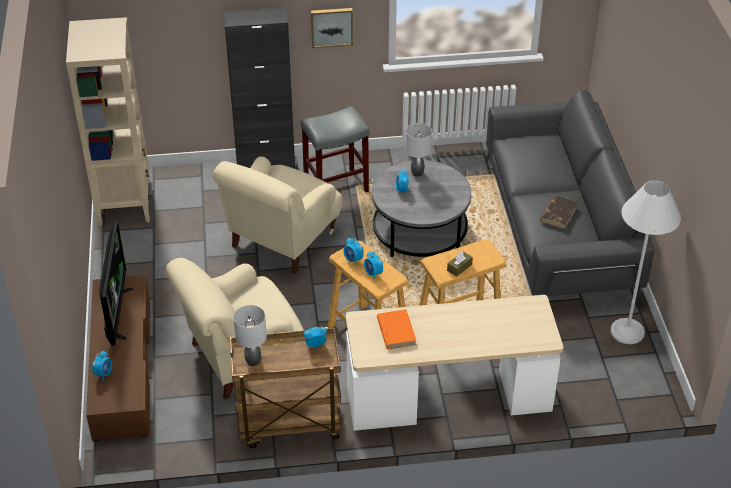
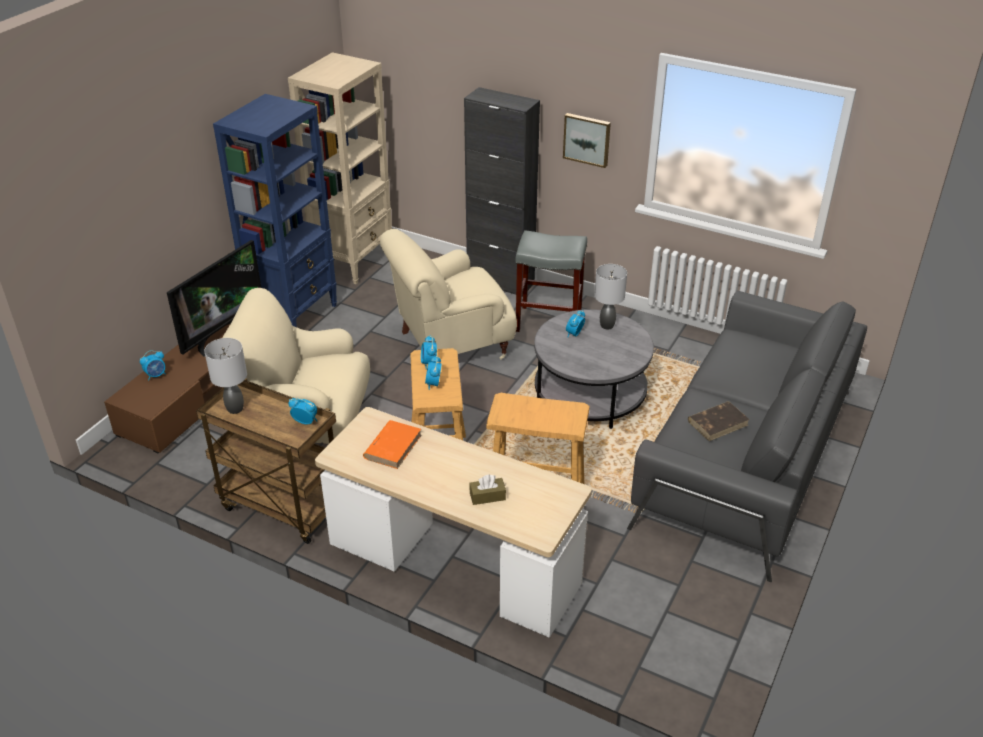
camera: 35 degrees right, 5 degrees down
(127, 272) = (295, 315): none -> blue bookcase
(459, 267) = (526, 417): brown tissue box -> brown tissue box (487, 496)
(627, 331) = (724, 599): white floor lamp -> none

